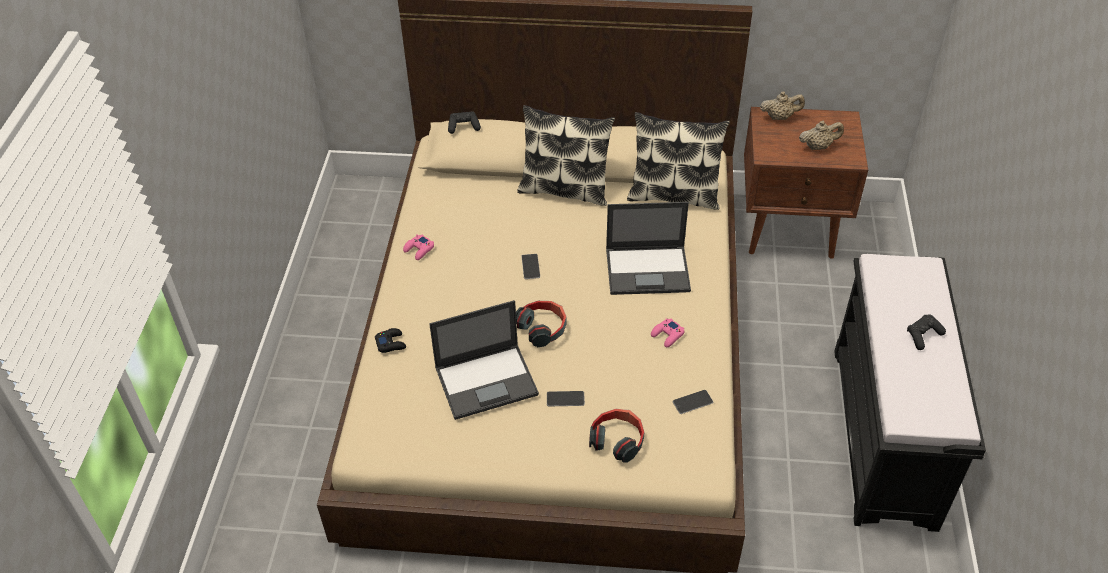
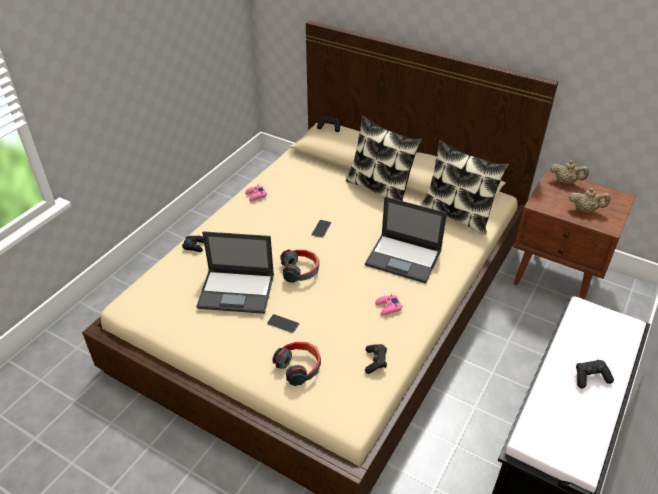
camera: 25 degrees right, 5 degrees down
(692, 402) = (375, 362): phone -> black game controller

